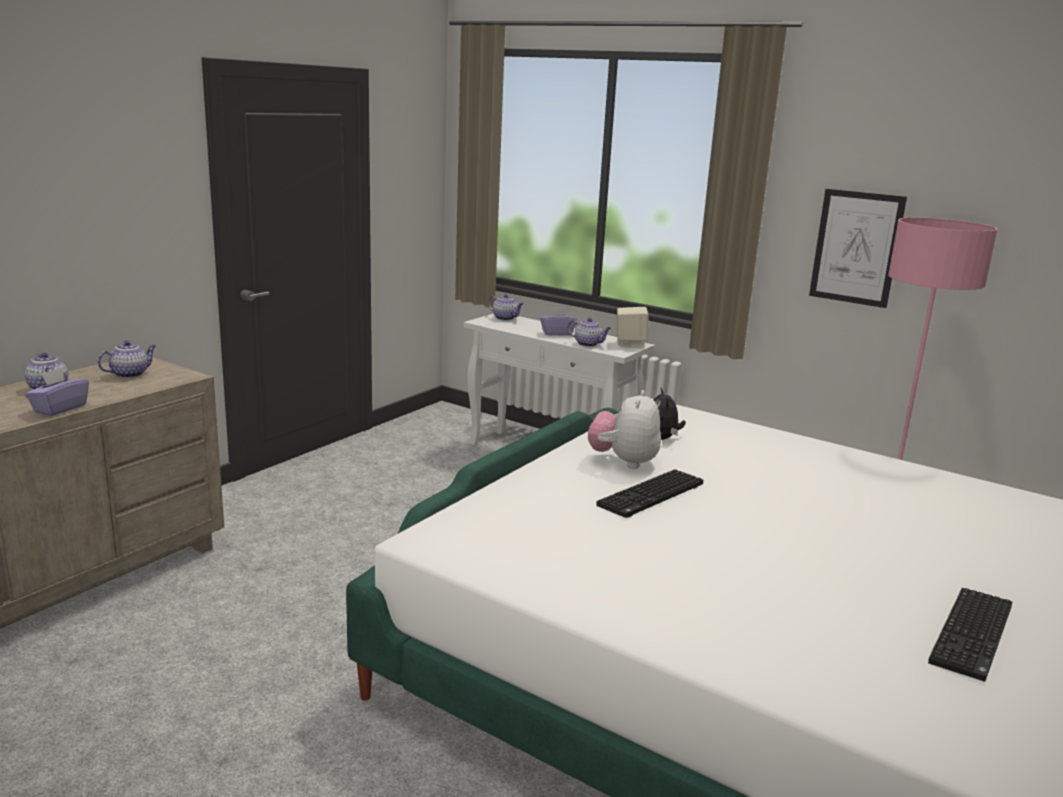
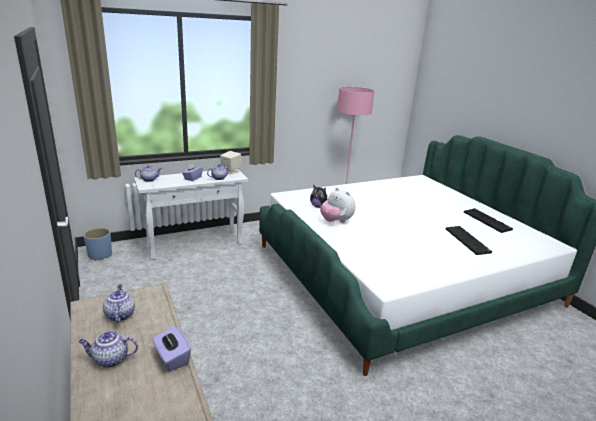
camera: 60 degrees left, 5 degrees up
(441, 416) = (100, 255): none -> blue planter
(652, 496) = (372, 228): keyboard -> keyboard (468, 241)
(856, 248) = (310, 103): picture -> none

